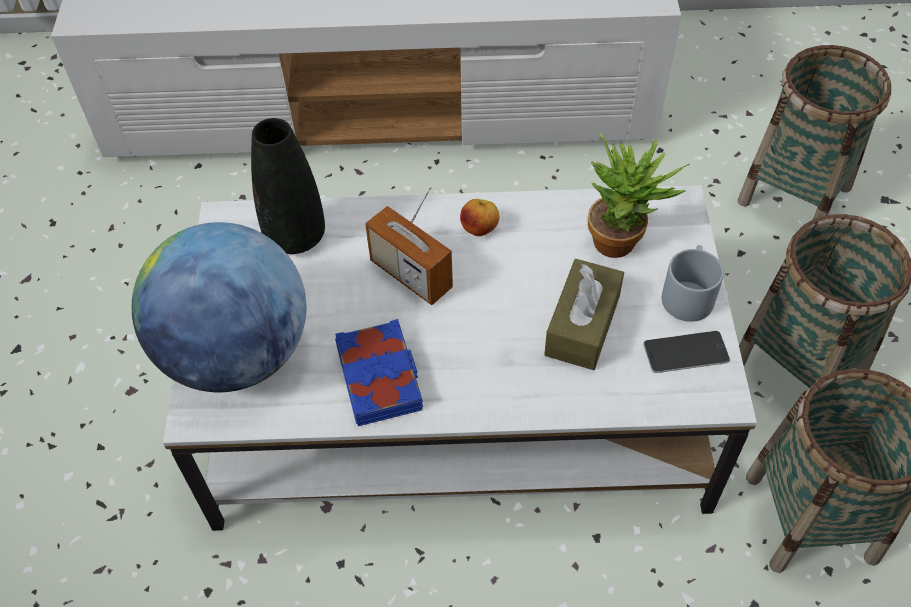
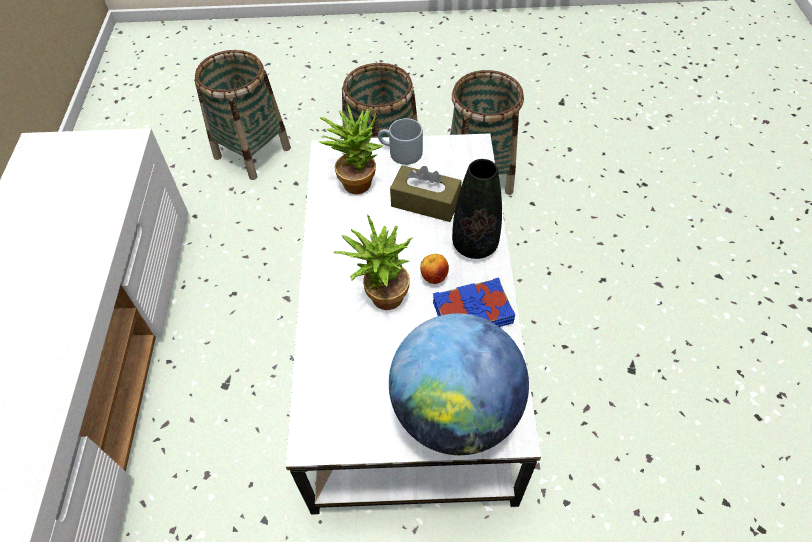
camera: 90 degrees left, 0 degrees up
(295, 237) = (336, 380): black vase -> black vase (474, 245)
(411, 275) = (380, 297): radio -> potted plant
(480, 229) = (339, 256): apple -> apple (433, 277)
(686, 352) = (444, 157): phone -> none

